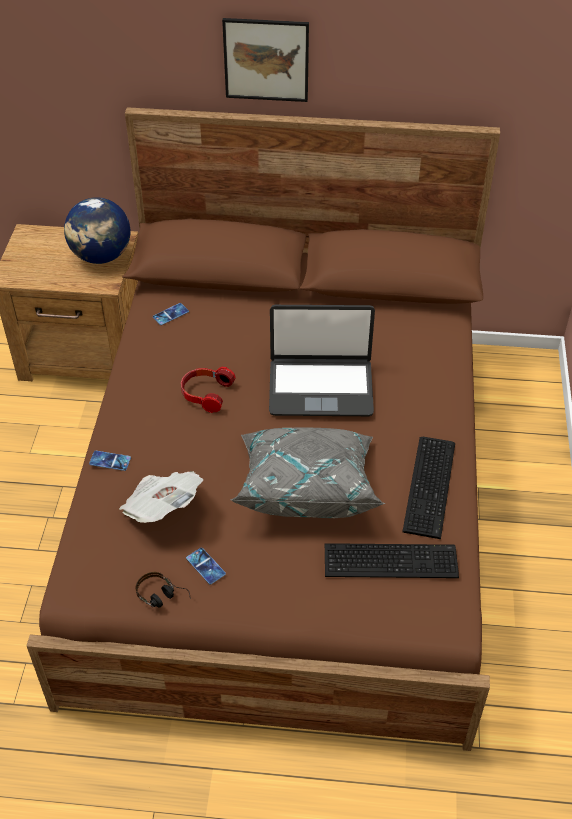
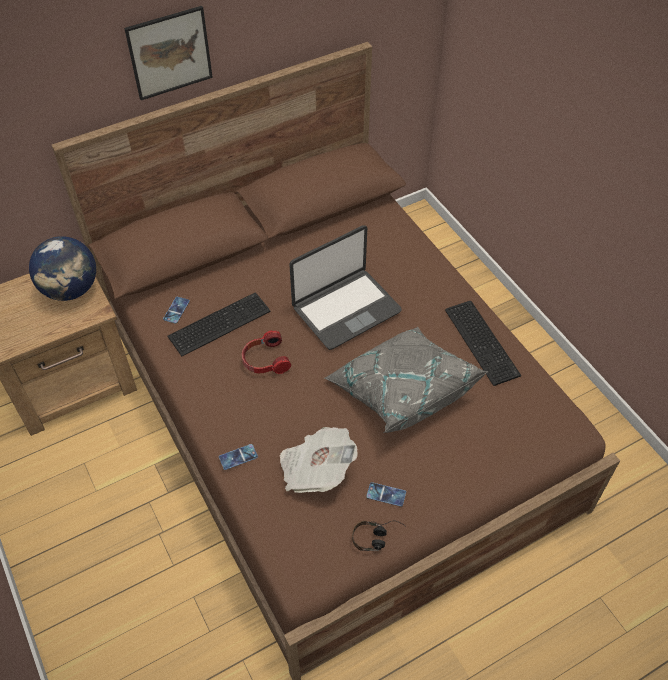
camera: 35 degrees left, 5 degrees up
(388, 559) = (502, 410): keyboard -> keyboard (217, 323)

